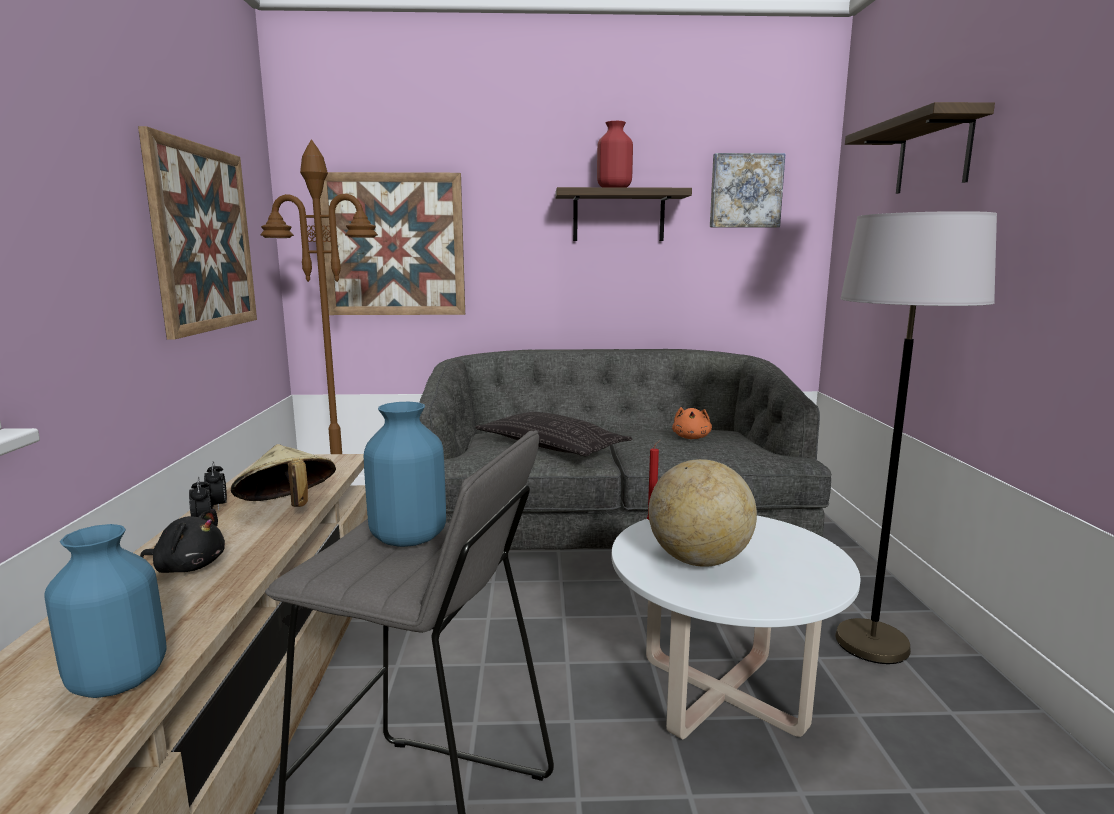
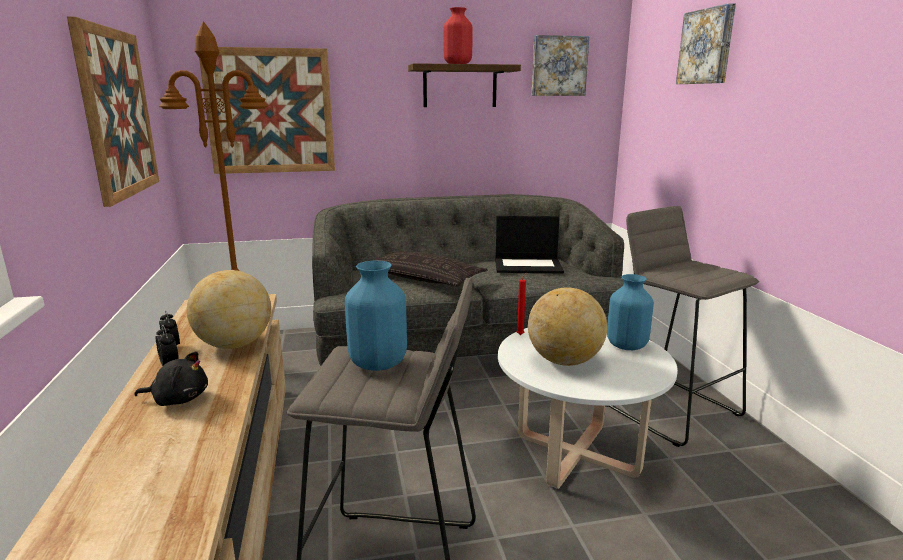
camera: 10 degrees left, 5 degrees up
(119, 680) = (179, 491): blue vase -> blue vase (627, 345)
(287, 508) = (234, 345): beige hat -> globe
(691, 437) = (528, 266): orange plush toy -> laptop
(872, 643) = (670, 409): grey floor lamp -> grey stool
(933, 155) = (707, 46): shelf -> picture

